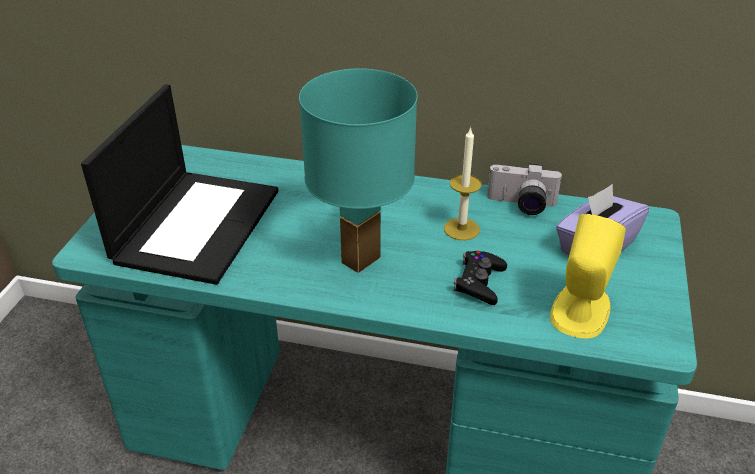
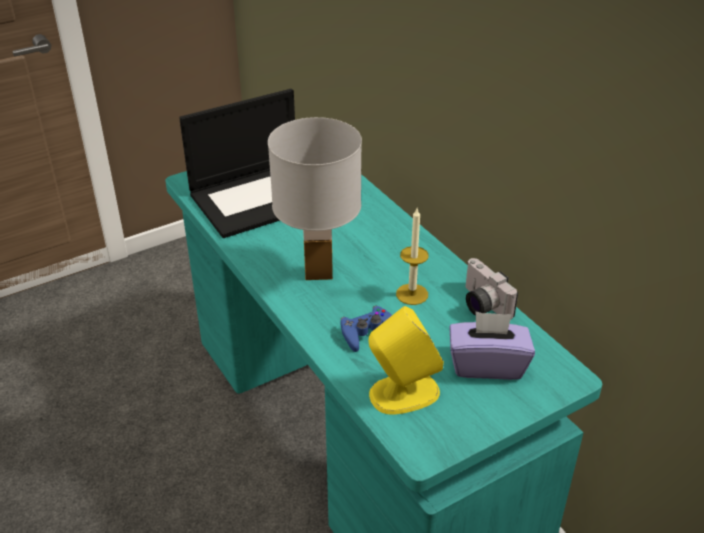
camera: 45 degrees right, 0 degrees up
(361, 261) = (318, 274): turquoise table lamp -> white table lamp
(479, 282) = (368, 333): black game controller -> blue game controller

